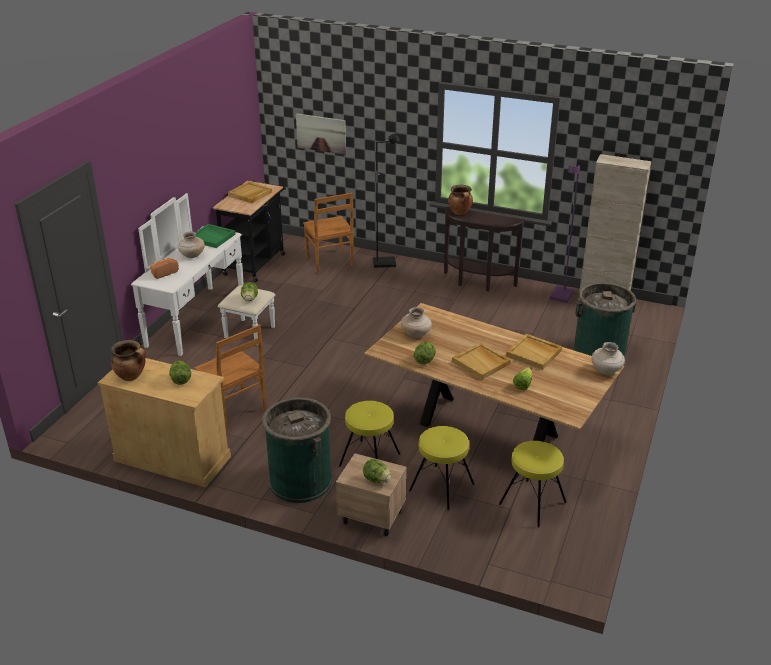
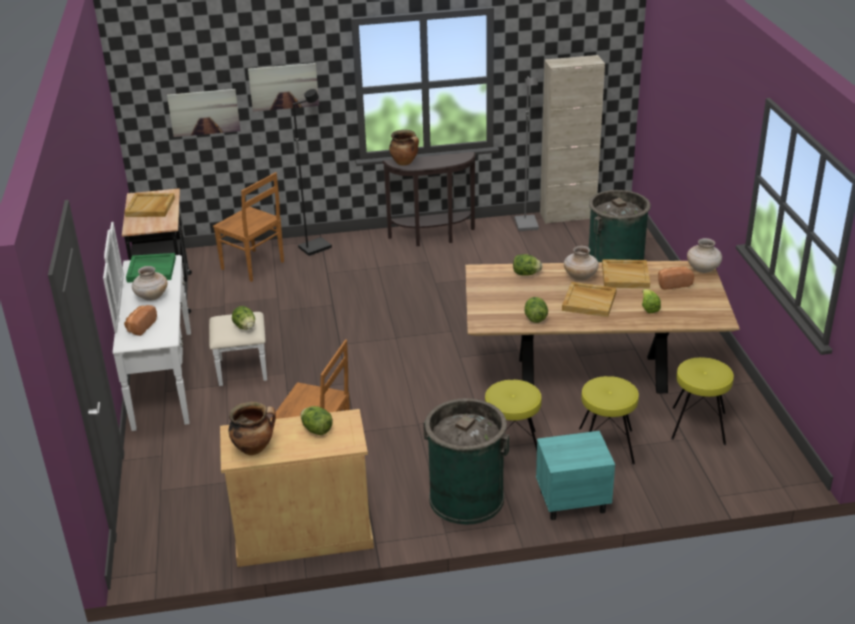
camera: 30 degrees left, 0 degrees up
(371, 517) = (571, 502): beige nightstand -> turquoise nightstand
(376, 480) = (587, 454): lettuce -> lettuce (526, 274)
(381, 127) = (284, 87): none -> picture
(416, 334) = (497, 296): beige vase -> beige vase (580, 277)
(562, 296) = (527, 224): purple floor lamp -> grey floor lamp
(566, 373) = (673, 284): none -> bread

